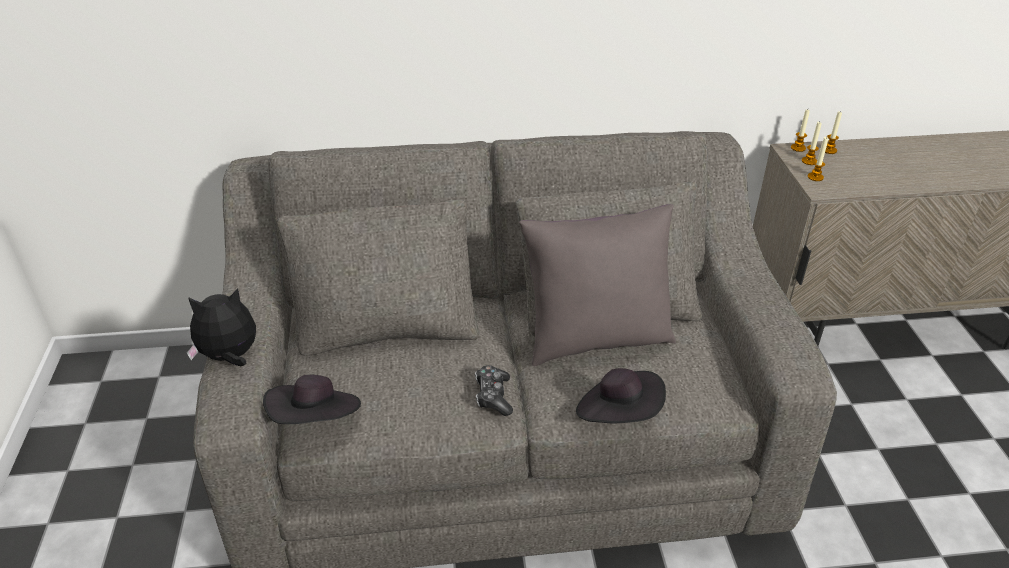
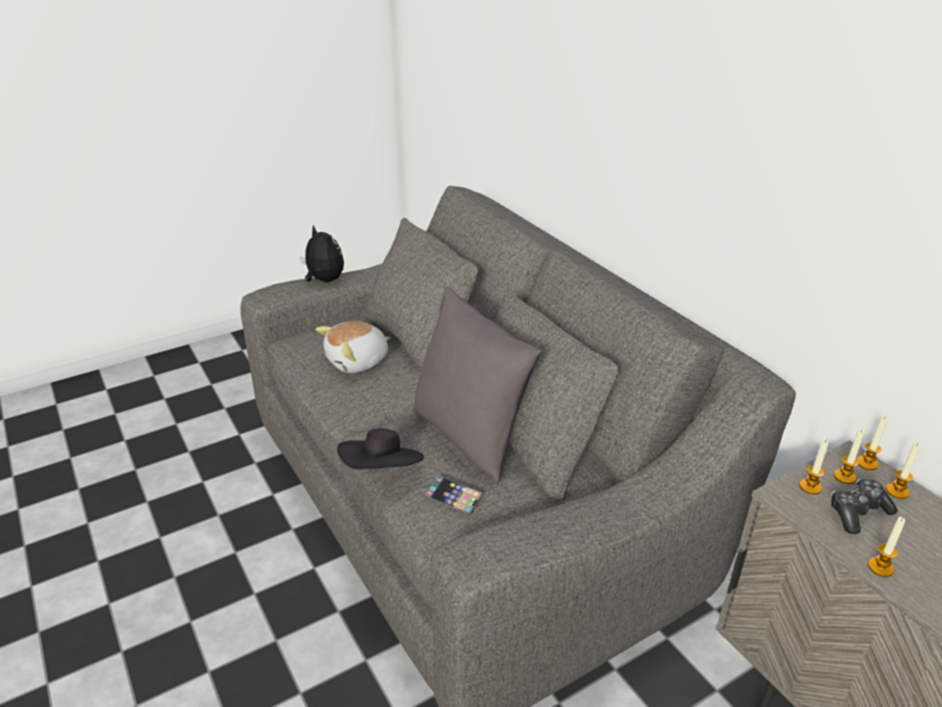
camera: 65 degrees right, 5 degrees down
(316, 419) = (302, 337): black hat -> none
(412, 383) = (358, 361): none -> plush toy
(493, 396) = (366, 401): game controller -> game controller (858, 512)
(678, 377) = (453, 498): none -> phone
(897, 185) = (880, 567): none -> candle

